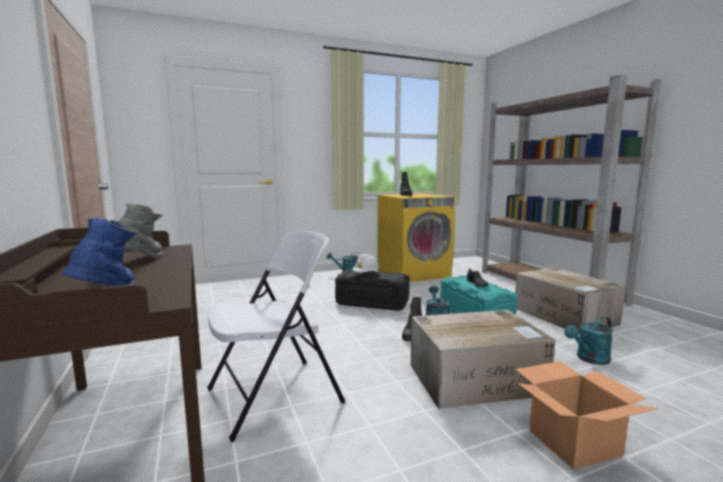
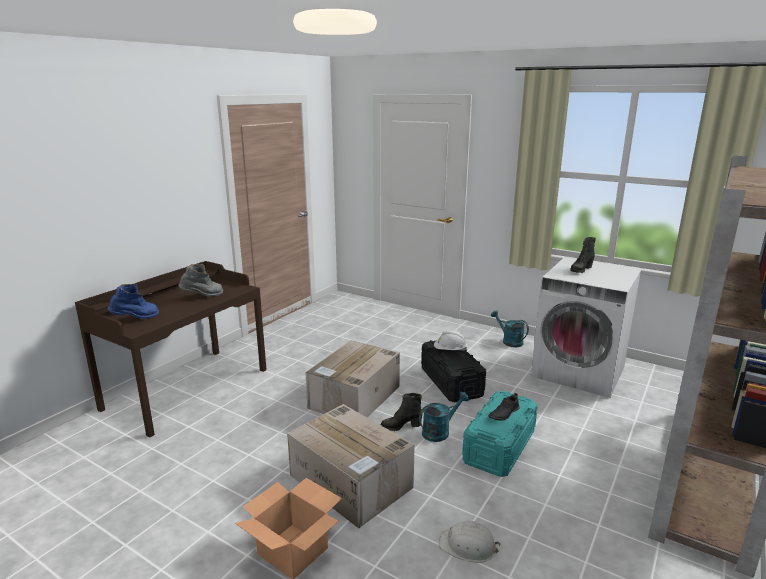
camera: 55 degrees right, 10 degrees up
(274, 395) = (254, 408): white chair -> none
(413, 273) = (580, 371): yellow washing machine -> white washing machine
(565, 316) = (590, 513): cardboard box -> cardboard box (354, 398)
(589, 359) = (468, 546): turquoise watering can -> white hard hat

